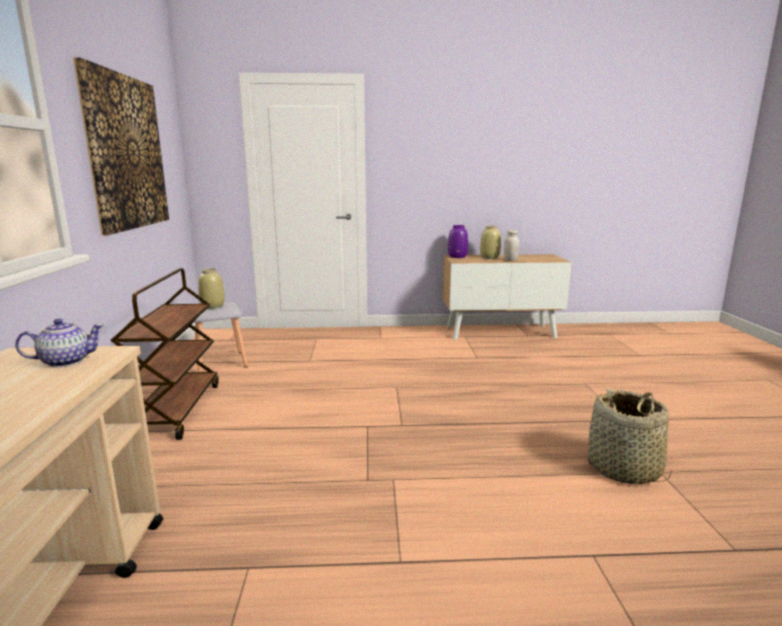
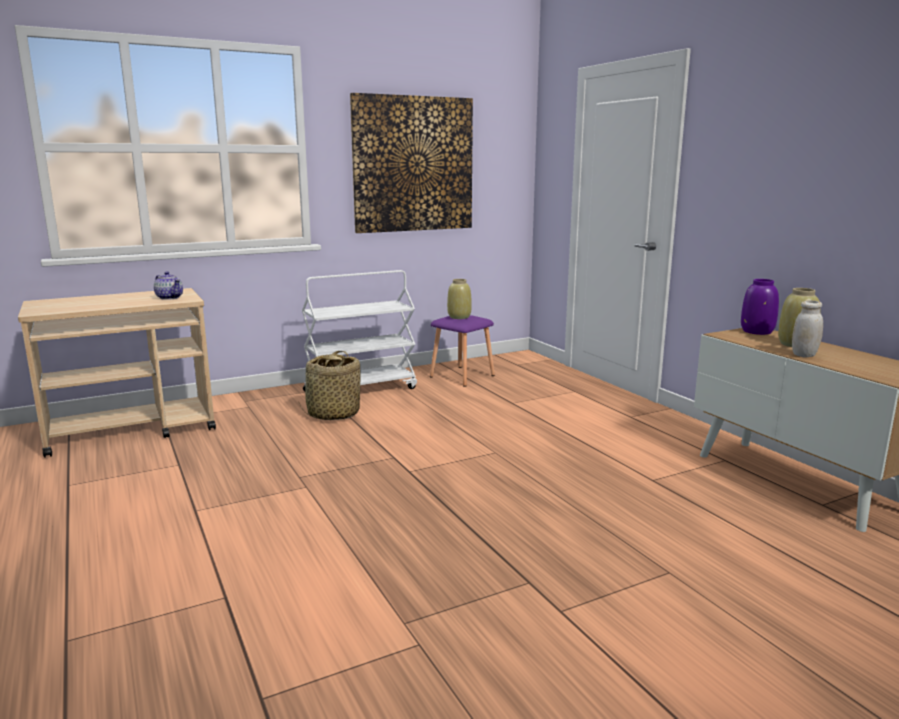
camera: 65 degrees right, 0 degrees up
(176, 410) = (361, 389): brown cart -> white cart
(221, 363) = (462, 376): grey stool -> purple stool
(624, 469) = (407, 614): basket -> basket (333, 414)

